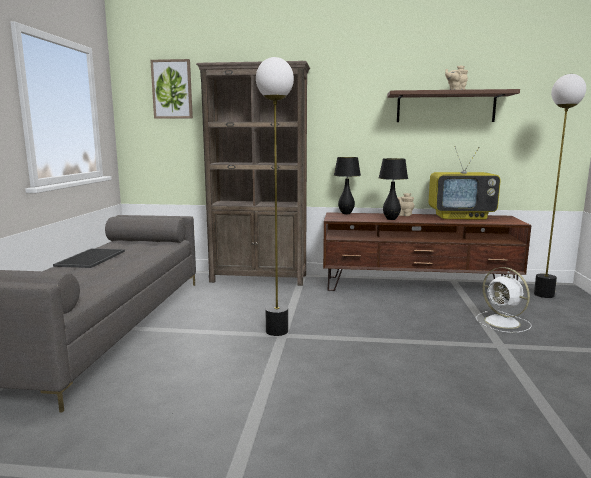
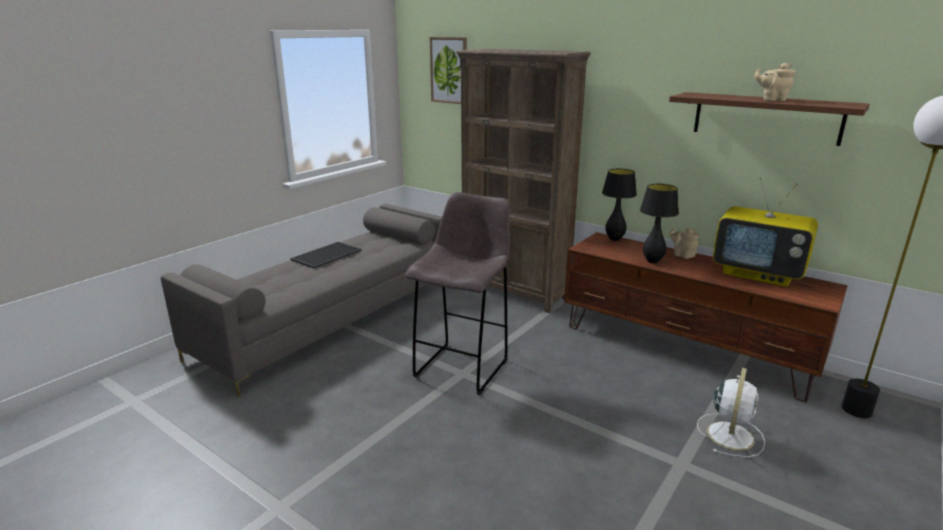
camera: 30 degrees right, 10 degrees up
(277, 331) = (463, 367): floor lamp -> grey stool
(503, 323) = (730, 434): white fan -> white fan turned 150 degrees counterclockwise

